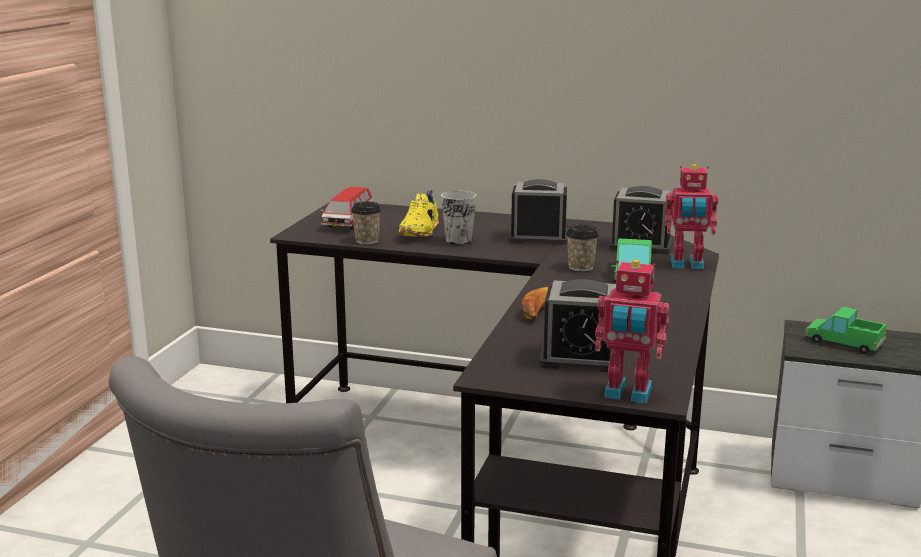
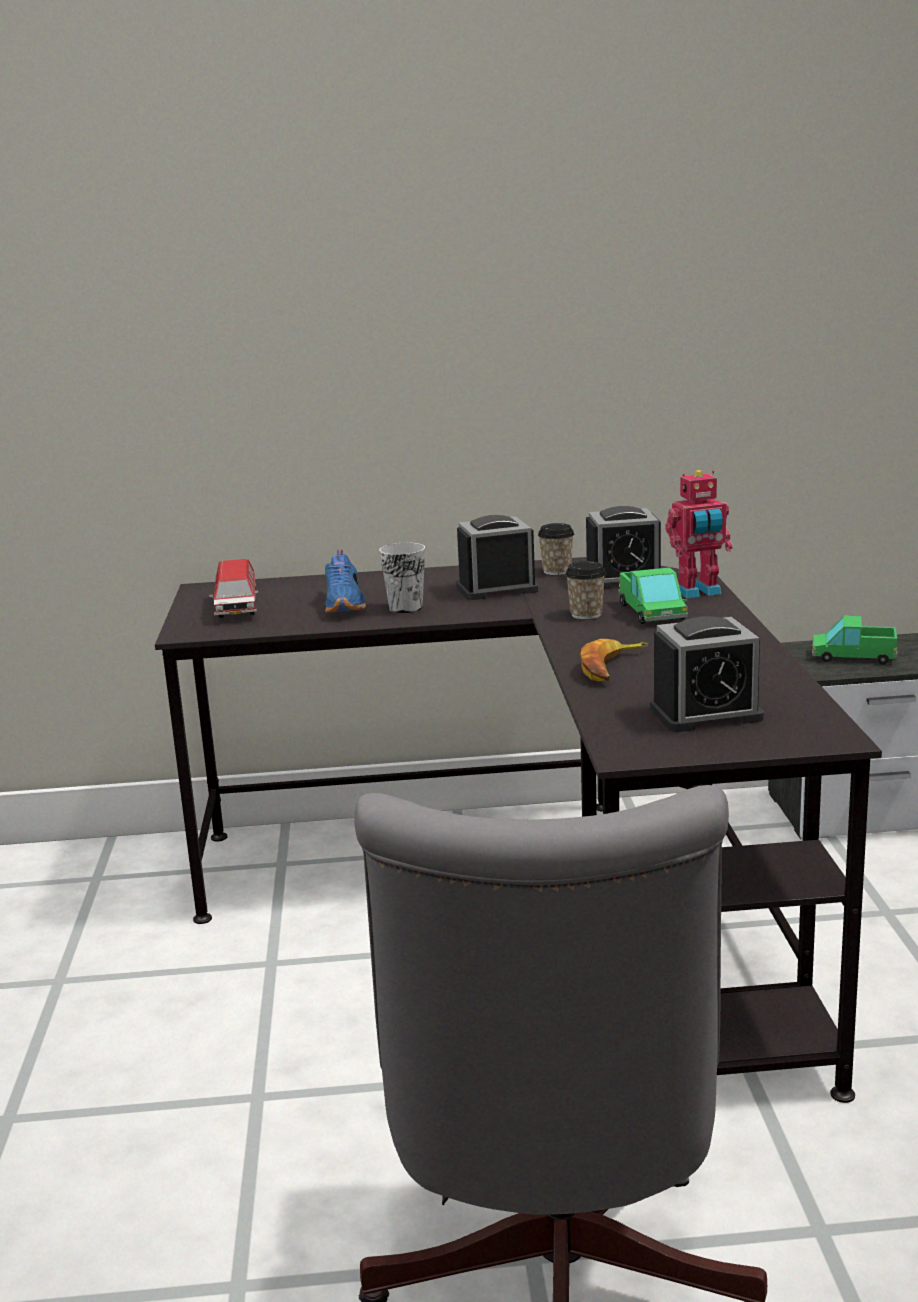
camera: 20 degrees left, 0 degrees up
(367, 241) = (290, 626): cup -> cup (557, 571)
(421, 232) = (345, 605): yellow shoe -> blue shoe
(627, 394) = (799, 741): toy robot -> none

